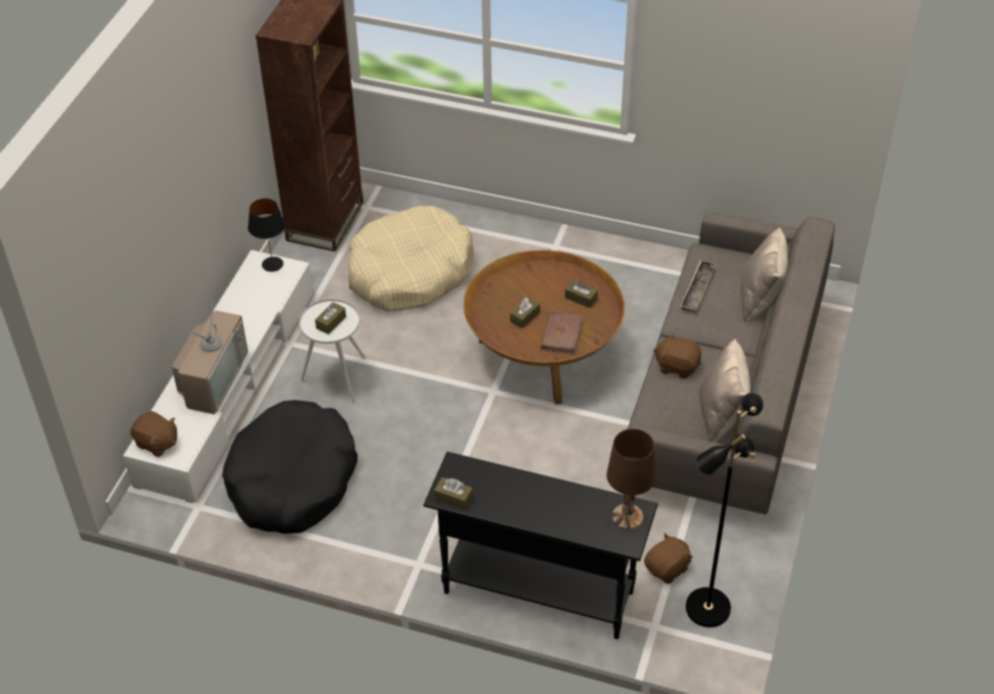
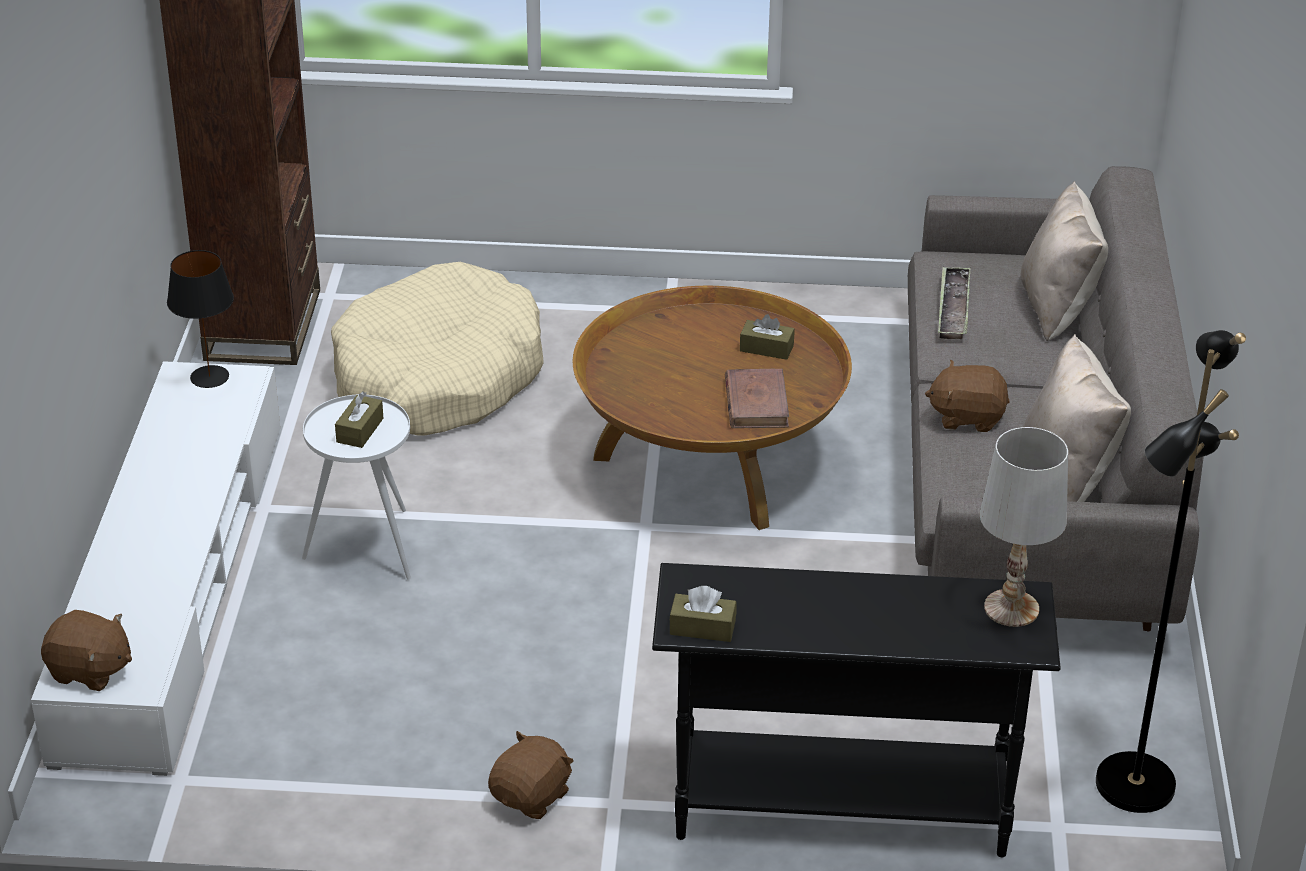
camera: 15 degrees left, 10 degrees down
(212, 378) = (160, 557): television -> none
(292, 480) = (340, 711): black dog bed -> none
(525, 317) = (684, 386): brown tissue box -> none
(627, 516) = (1010, 608): brown table lamp -> white table lamp
(667, 568) = (1043, 738): brown plush toy -> brown plush toy (532, 796)

